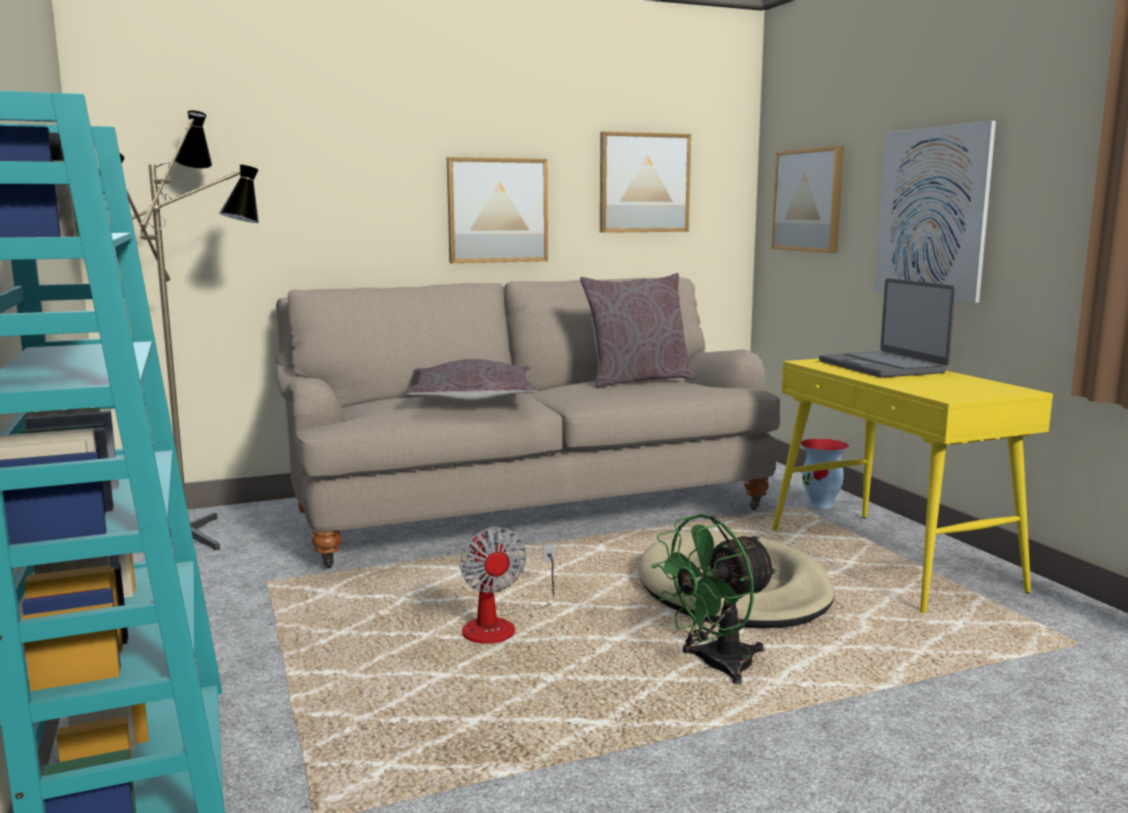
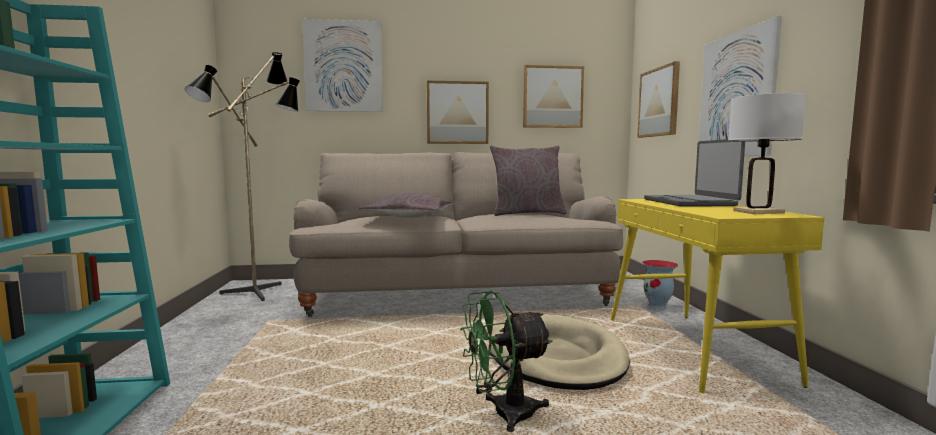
camera: 15 degrees right, 5 degrees down
(304, 131) = (343, 66): none -> picture
(500, 625) = (376, 363): fan -> none
(979, 386) = (758, 212): none -> white table lamp

